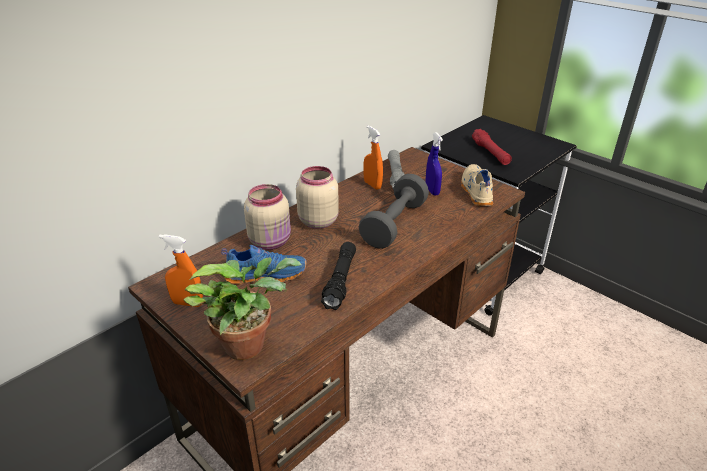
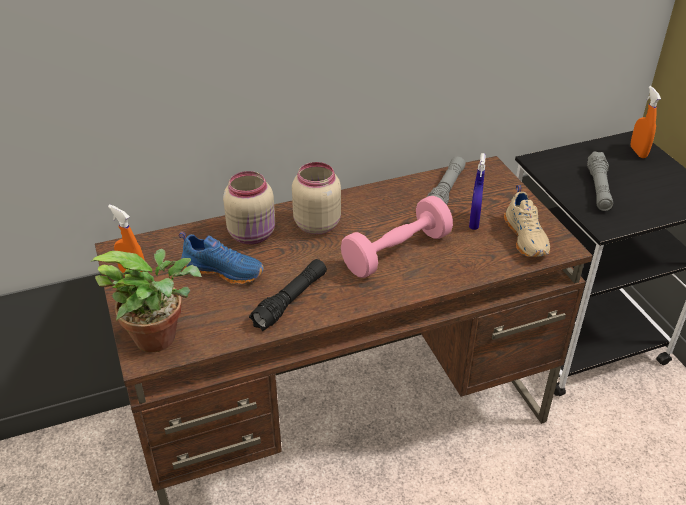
camera: 25 degrees right, 5 degrees up
(372, 185) = (409, 195): orange spray bottle -> orange spray bottle (638, 152)
(394, 224) = (396, 252): grey dumbbell -> pink dumbbell
(475, 191) = (527, 238): beige shoe -> beige shoe turned 150 degrees clockwise
(490, 153) = (598, 188): red flashlight -> grey flashlight

